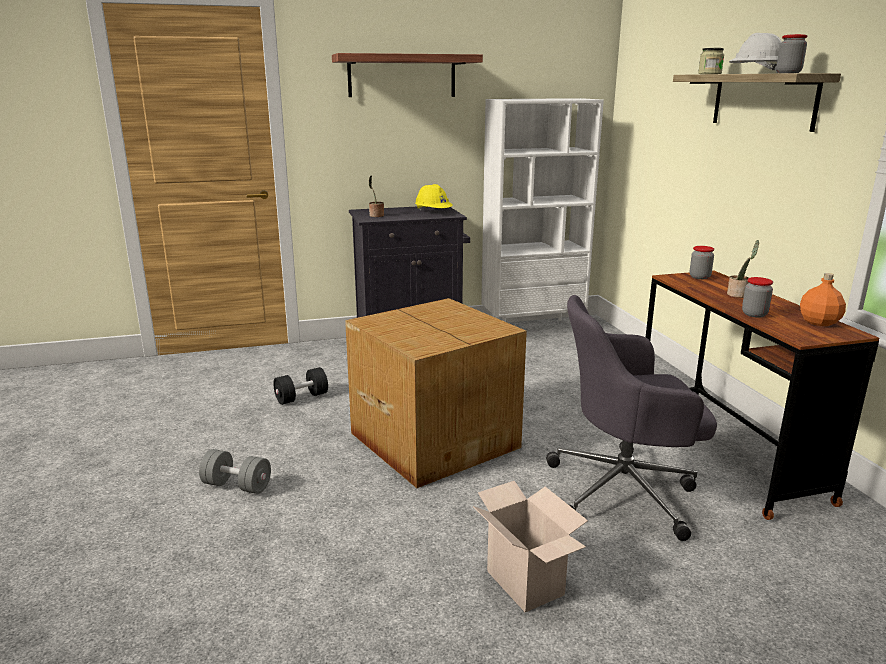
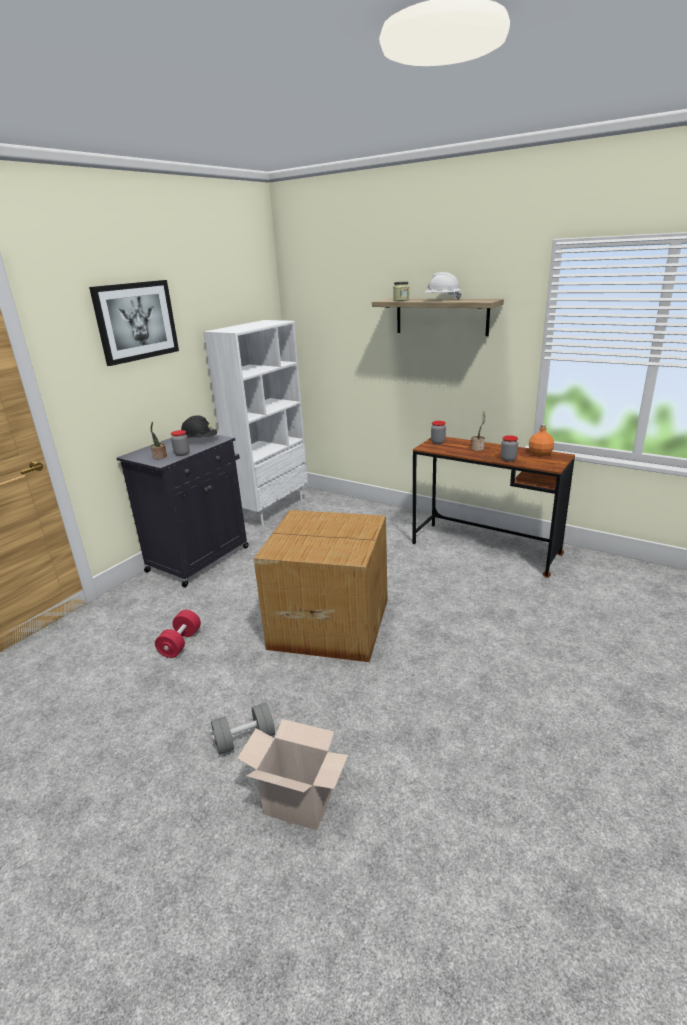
camera: 40 degrees left, 5 degrees up
(301, 397) = (180, 643): black dumbbell -> red dumbbell
(402, 76) = (136, 321): shelf -> picture
(433, 212) = (200, 440): yellow hard hat -> black hard hat
(528, 583) = (507, 679): cardboard box -> cardboard box (300, 803)
(625, 491) = (474, 597): grey office chair -> none
(788, 73) = (476, 300): jar -> jar (182, 454)

